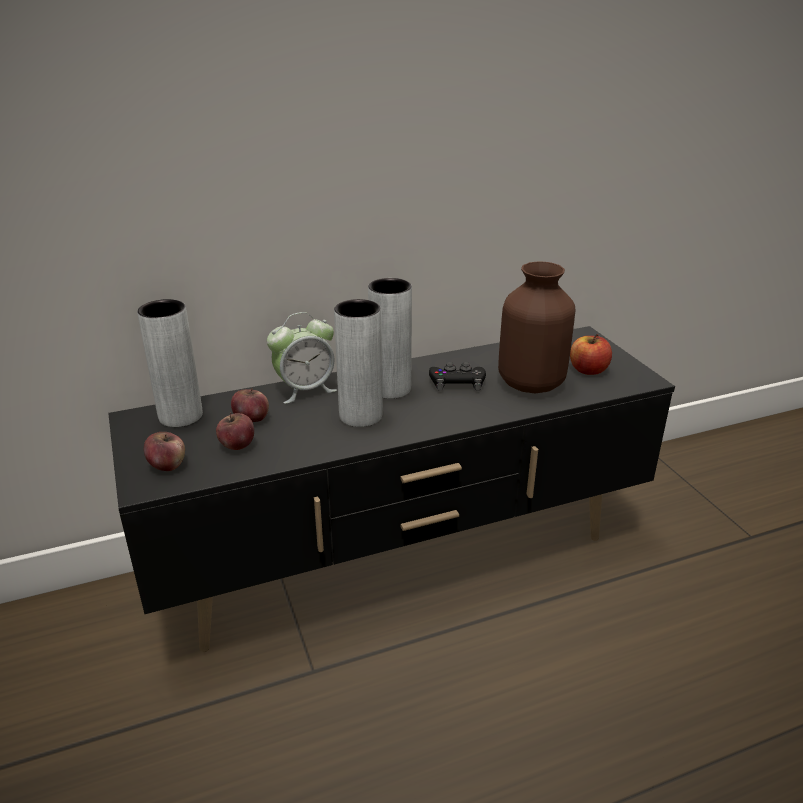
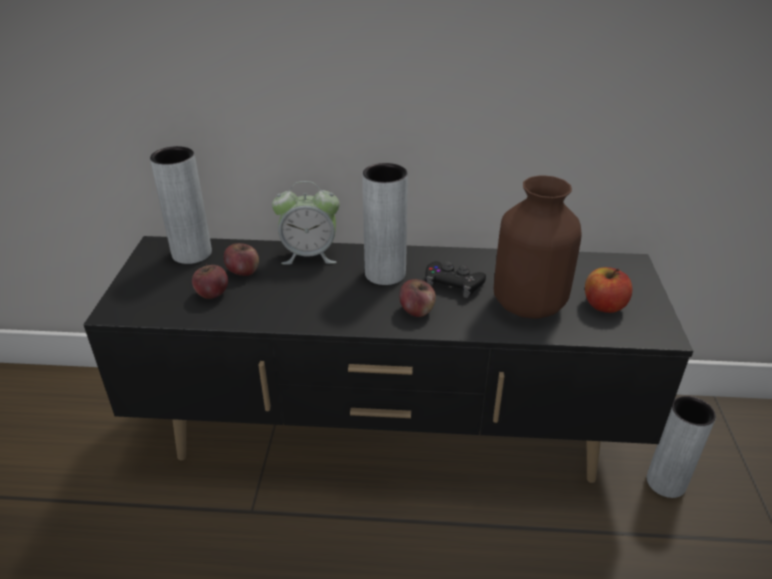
camera: 25 degrees right, 5 degrees up
(167, 465) = (146, 297): apple -> apple (417, 310)
(360, 416) = (336, 294): grey vase -> grey vase (666, 482)

